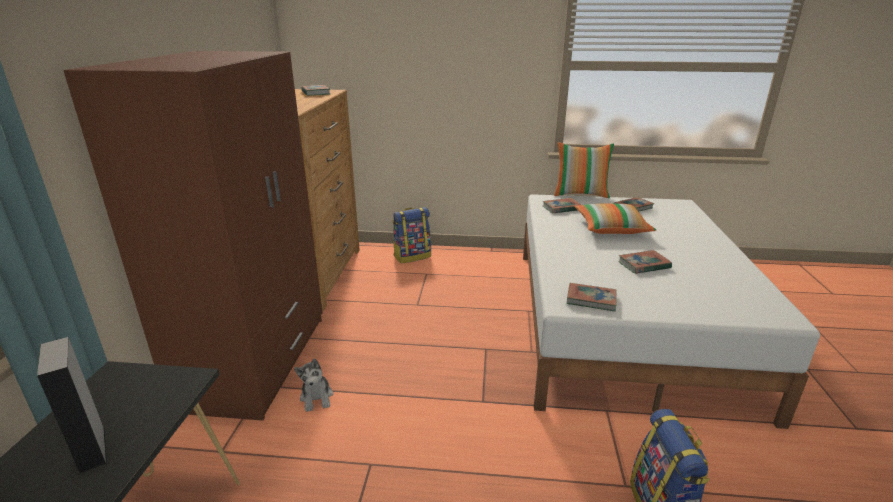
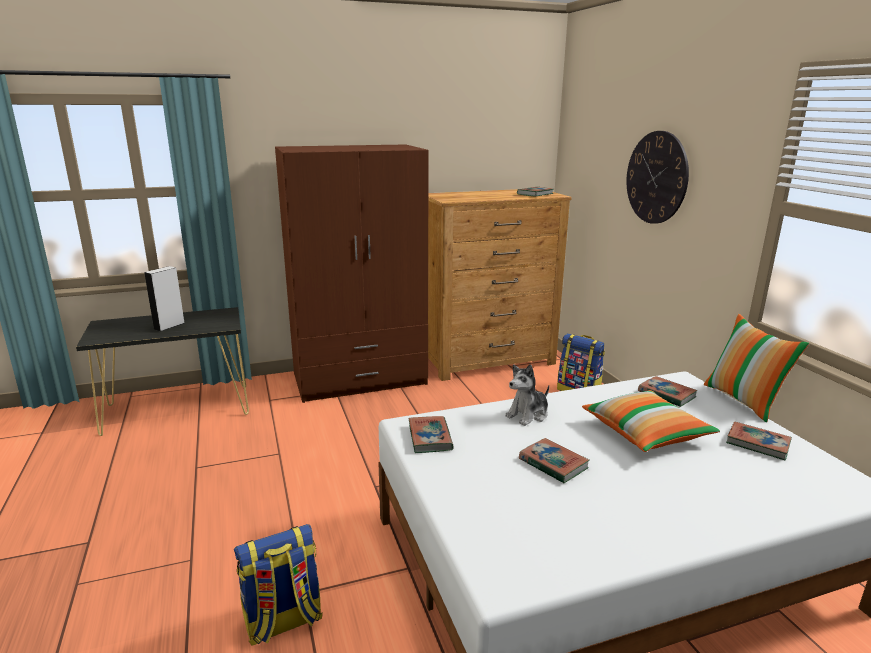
camera: 65 degrees right, 5 degrees down
(317, 397) = (335, 413): plush toy -> plush toy (528, 415)
(443, 59) = (656, 177): none -> wall clock

